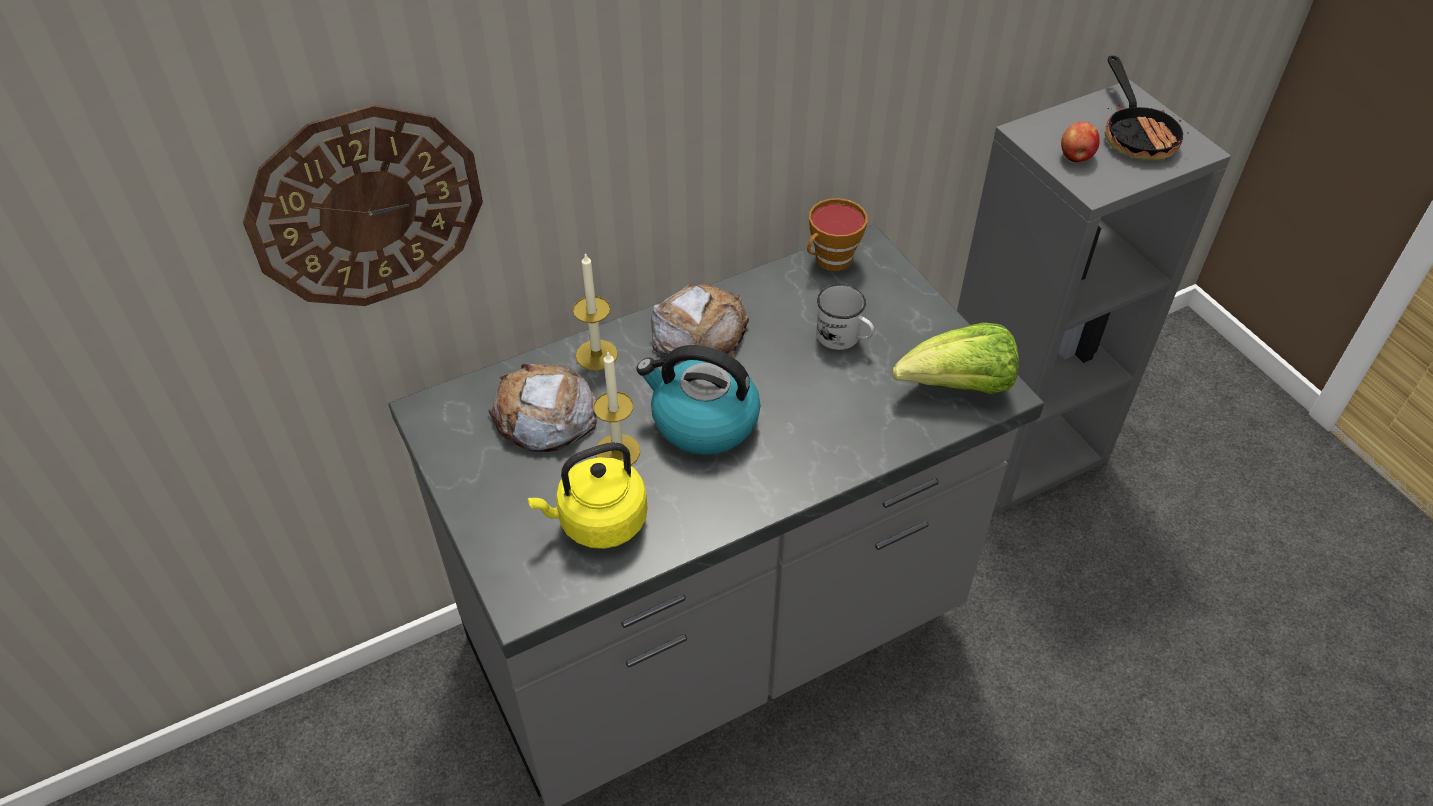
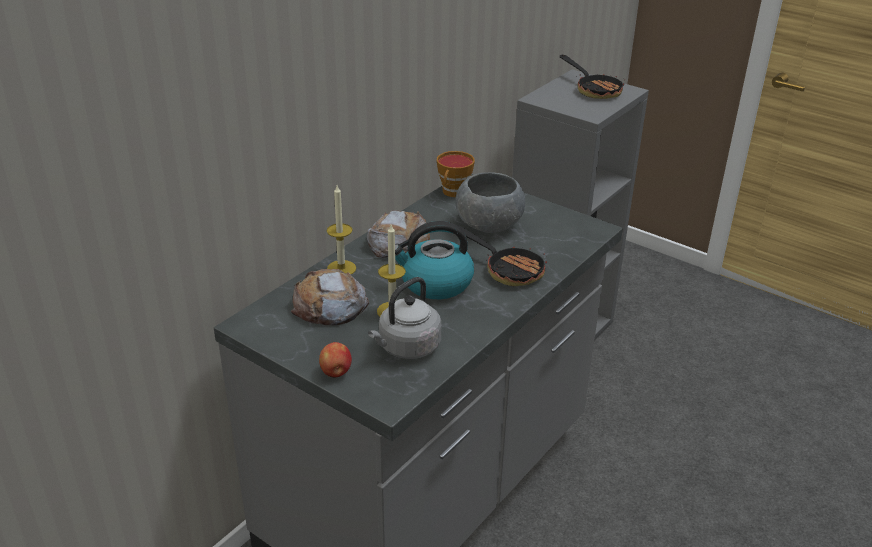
camera: 25 degrees left, 15 degrees down
(367, 208) = (203, 165): wall clock -> none
(598, 522) = (407, 348): yellow kettle -> grey kettle
(818, 429) = (507, 269): none -> frying pan
(844, 338) = (489, 225): white mug -> grey bowl
(958, 387) = (571, 232): lettuce -> none
(1075, 157) = (571, 104): apple -> apple (336, 372)

